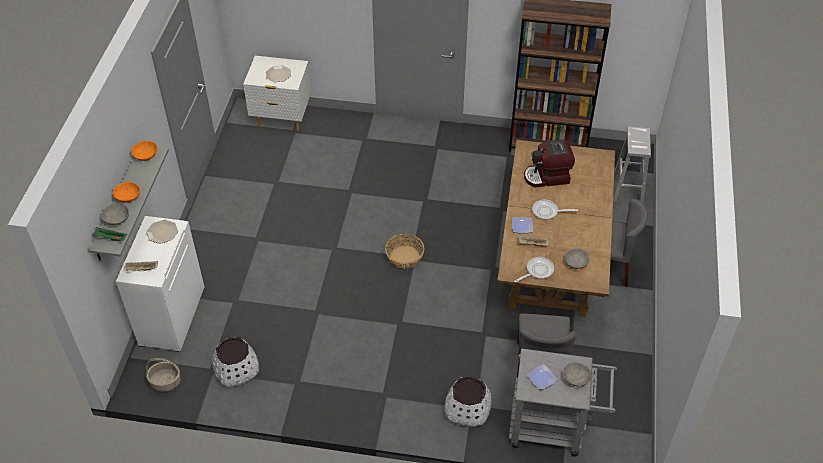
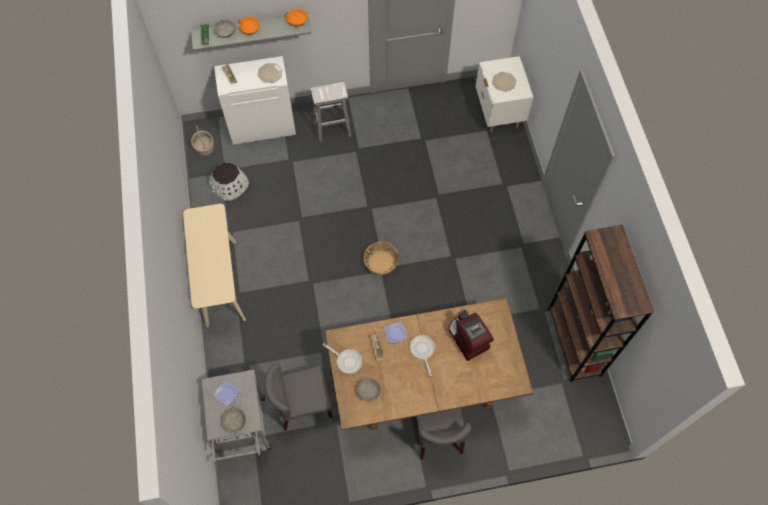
camera: 70 degrees right, 15 degrees up
(361, 408) = (220, 282): none -> beige console table
(467, 408) = (244, 359): white planter -> none
(627, 189) = (548, 432): white stool -> white stool (333, 128)

